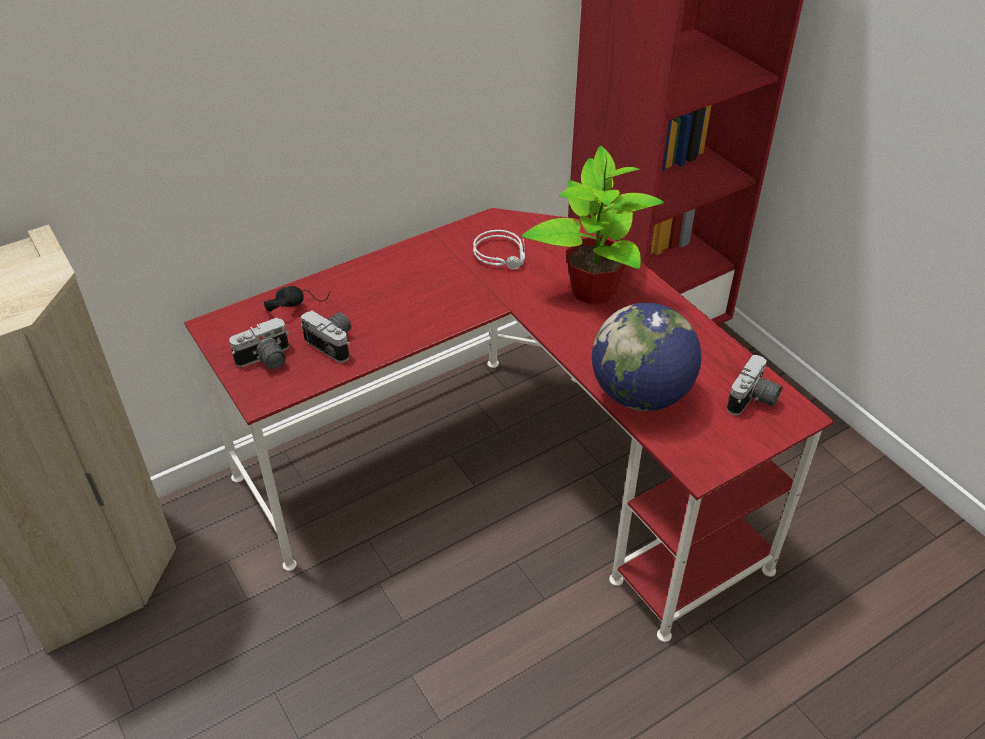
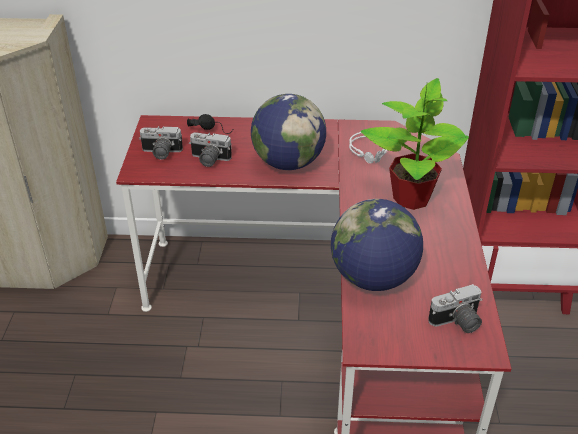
camera: 35 degrees right, 5 degrees down
(334, 343) = (209, 160): camera -> camera turned 120 degrees clockwise
(429, 306) = (288, 163): none -> globe

